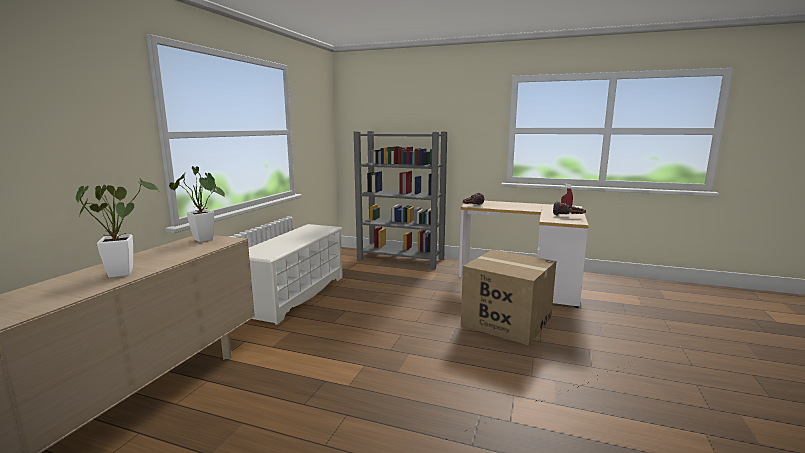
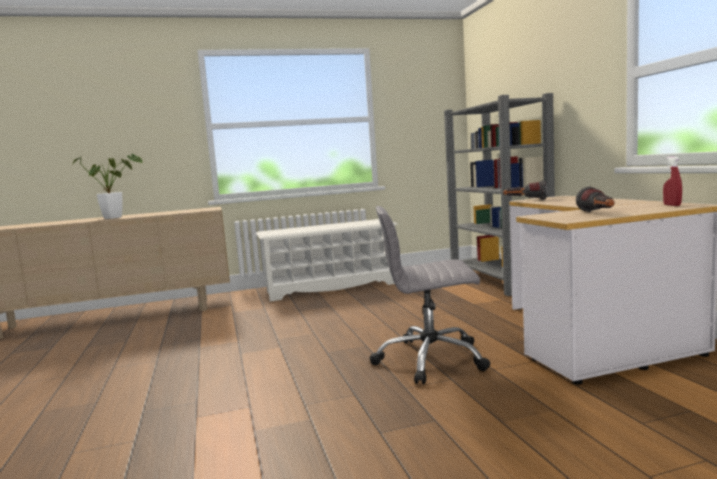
camera: 55 degrees right, 5 degrees down
(205, 240) = (203, 209): potted plant -> none
(506, 321) = (429, 360): cardboard box -> grey office chair

